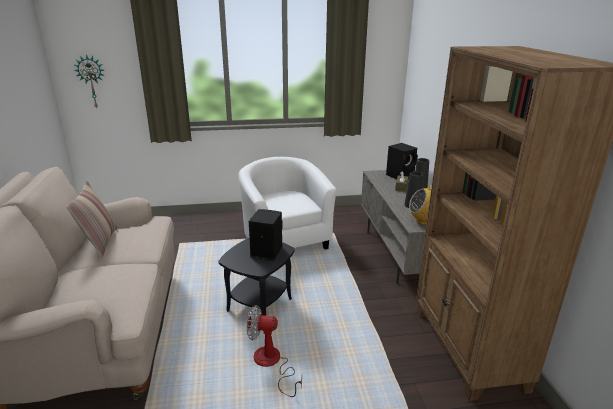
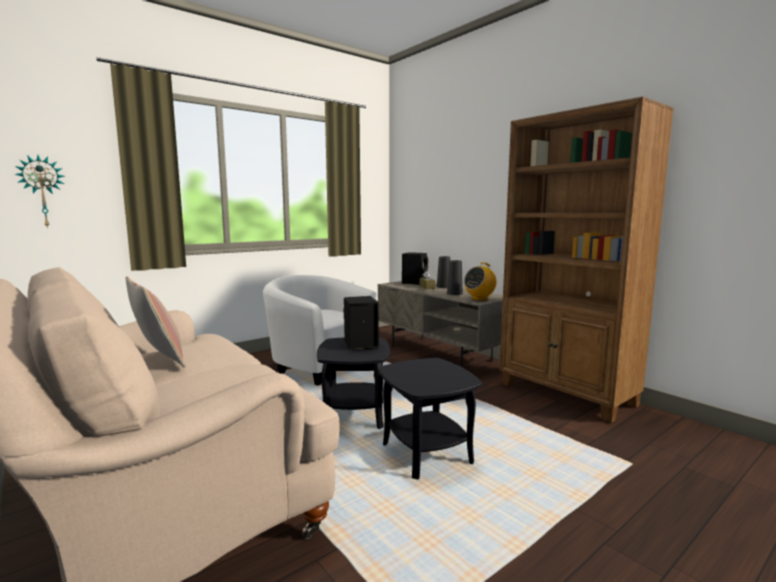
camera: 30 degrees left, 15 degrees down
(271, 364) = (427, 453): fan -> black side table

